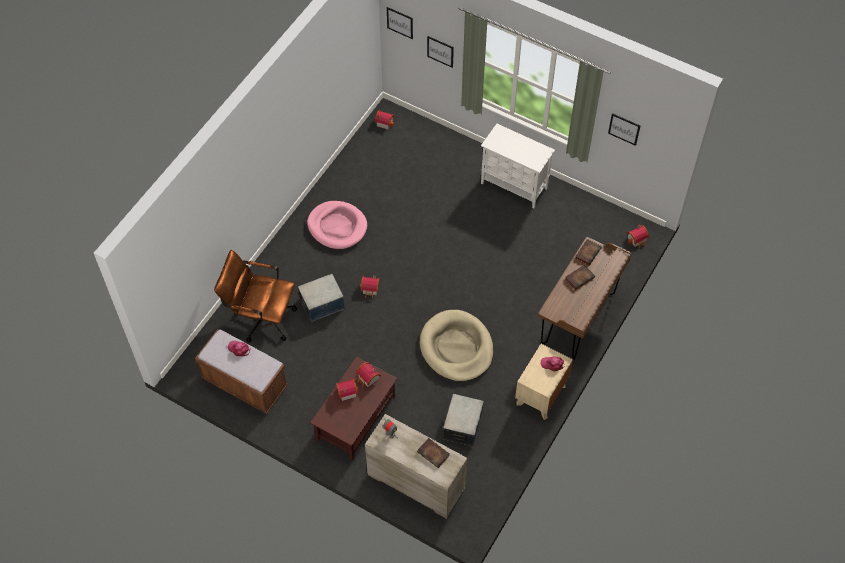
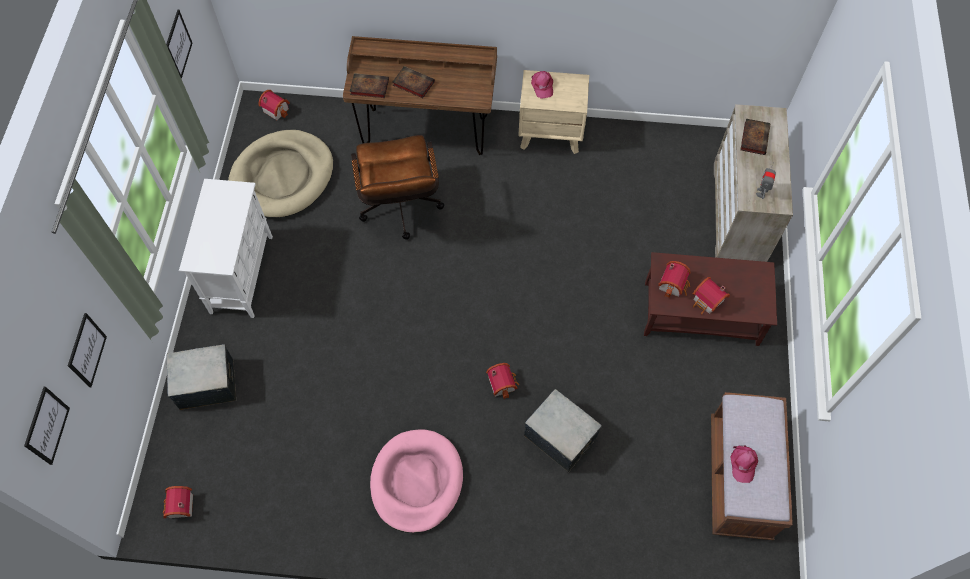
camera: 115 degrees left, 5 degrees up
(261, 317) = (627, 512): brown office chair -> brown office chair (401, 210)
(456, 348) = (536, 242): beige dog bed -> beige dog bed (283, 176)
(463, 426) = (637, 194): storage box -> storage box (207, 384)

